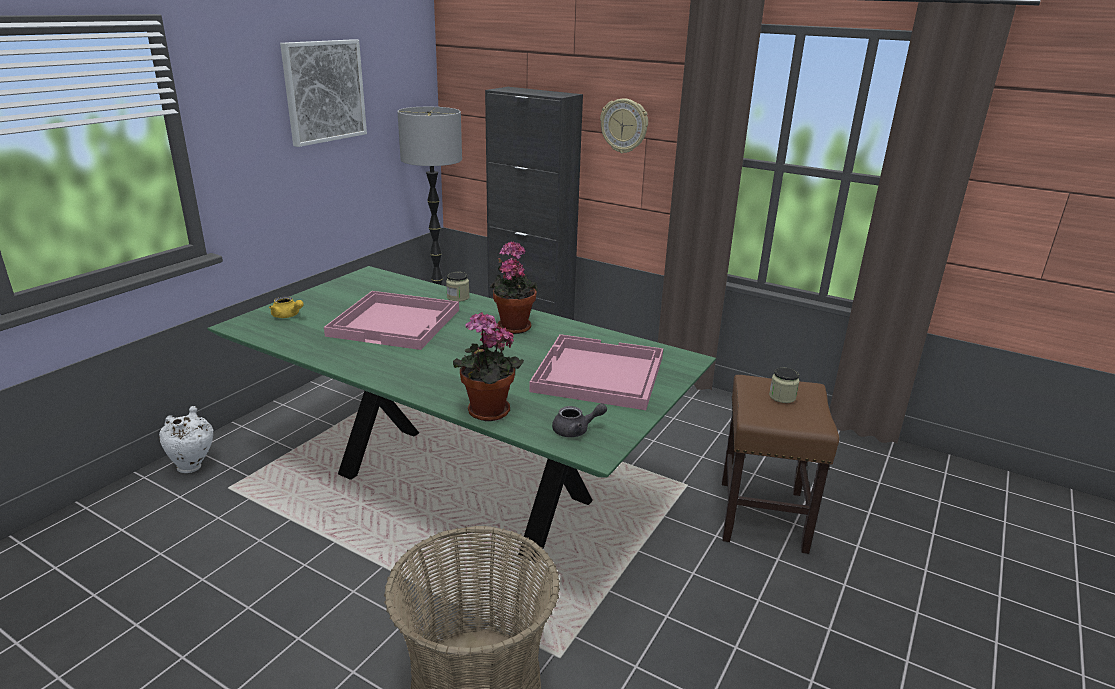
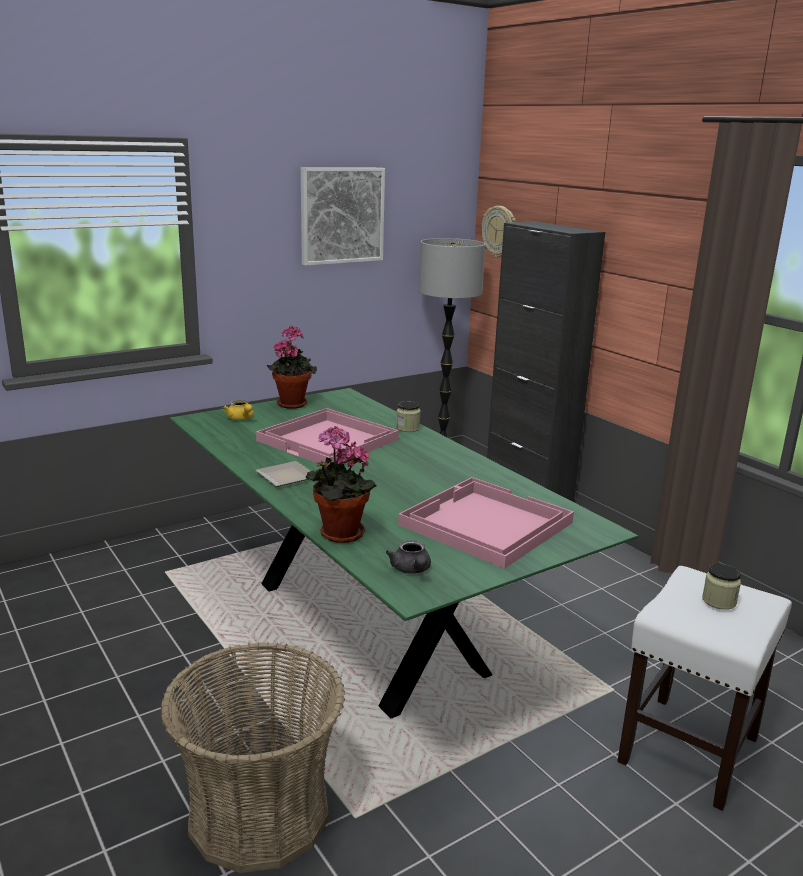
camera: 25 degrees right, 5 degrees down
(193, 466) = (150, 547): white vase -> none
(386, 368) = (284, 477): none -> plate
(513, 326) = (438, 463): potted plant -> potted plant (292, 403)
(576, 430) = (411, 570): grey teapot -> grey teapot turned 60 degrees clockwise
(624, 126) = (645, 269): wall clock -> wall clock (499, 231)
(763, 516) = (688, 750): brown stool -> white stool

